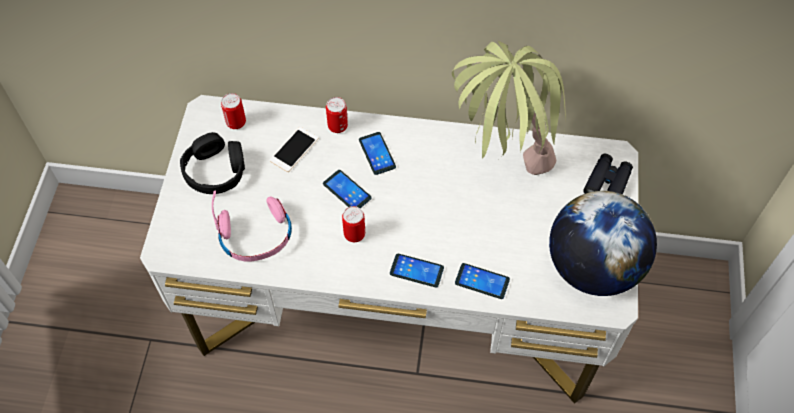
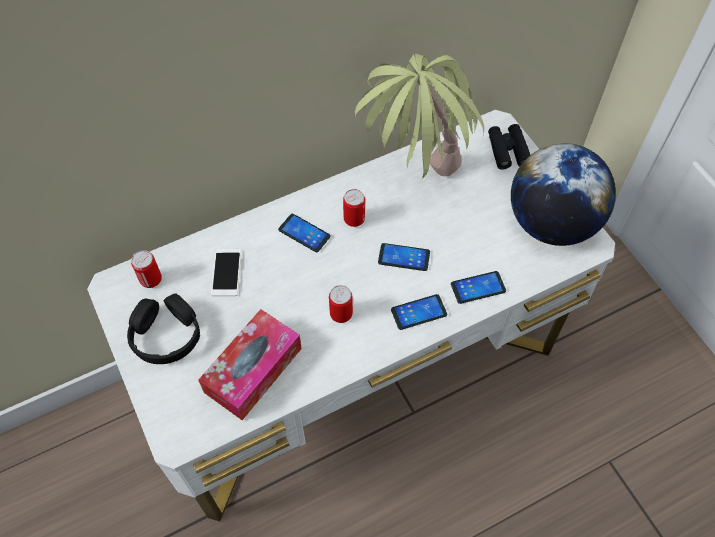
camera: 35 degrees left, 0 degrees up
(256, 235) = (253, 370): pink headphones -> tissue box
(337, 126) = (250, 229): can -> can (354, 219)
(347, 191) = (304, 281): phone -> phone (404, 257)

